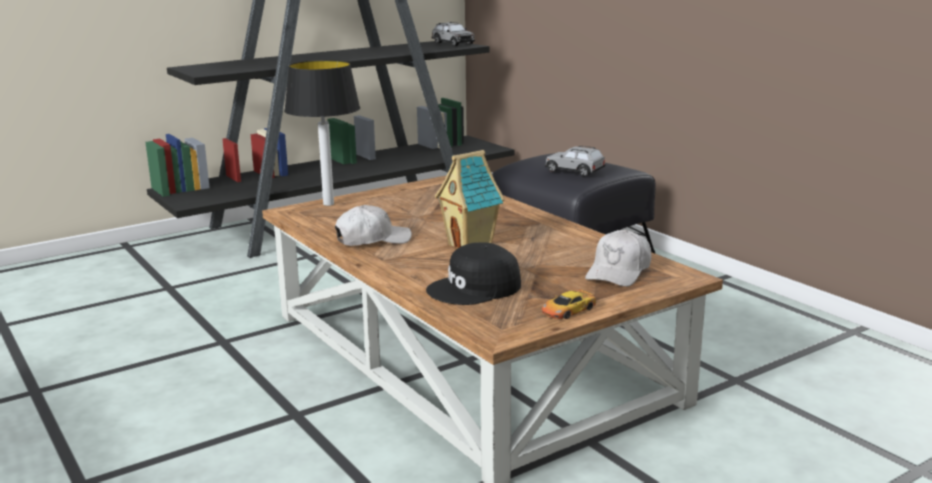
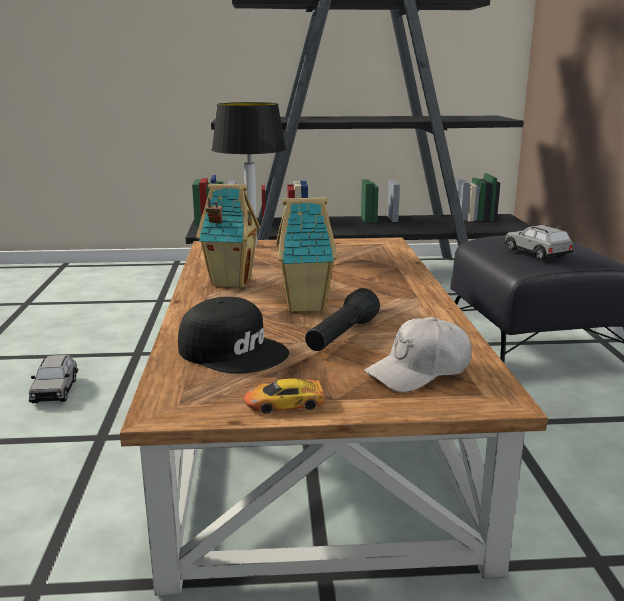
camera: 30 degrees right, 0 degrees up
(372, 240) = (230, 281): white cap -> toy house
(453, 43) = (491, 117): grey toy car -> grey toy car (55, 390)
(475, 288) = (233, 351): black cap -> black cap turned 150 degrees counterclockwise
(534, 262) = (341, 337): none -> black flashlight

